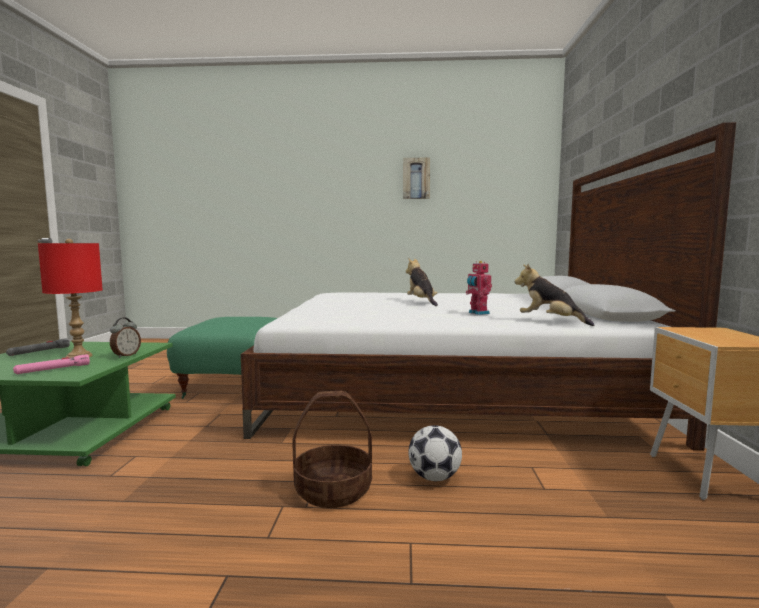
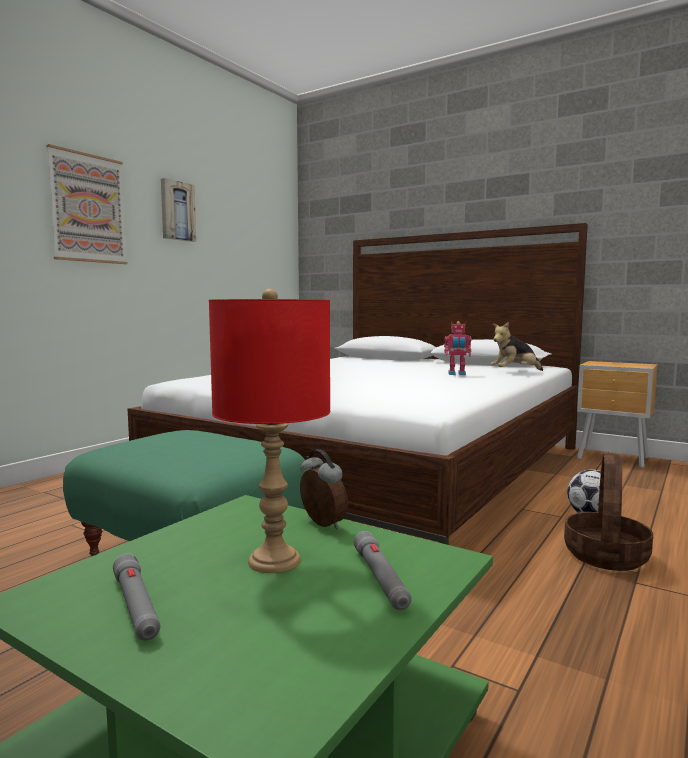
camera: 60 degrees left, 0 degrees up
(53, 369) = (380, 579): pink flashlight -> grey flashlight
(348, 187) = (88, 208): none -> picture
(421, 302) = (359, 373): plush toy -> none

